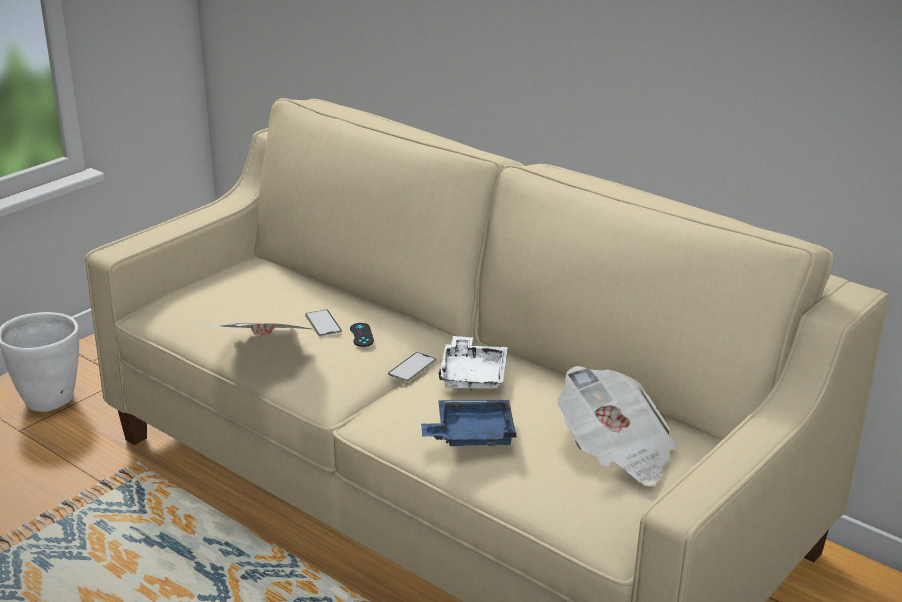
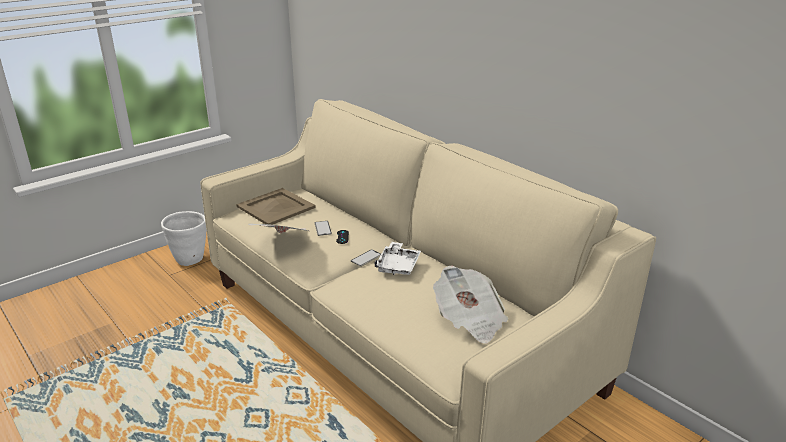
camera: 10 degrees right, 0 degrees up
(228, 292) = (276, 207): none -> beige tray
(471, 434) = (385, 301): blue tray -> none

